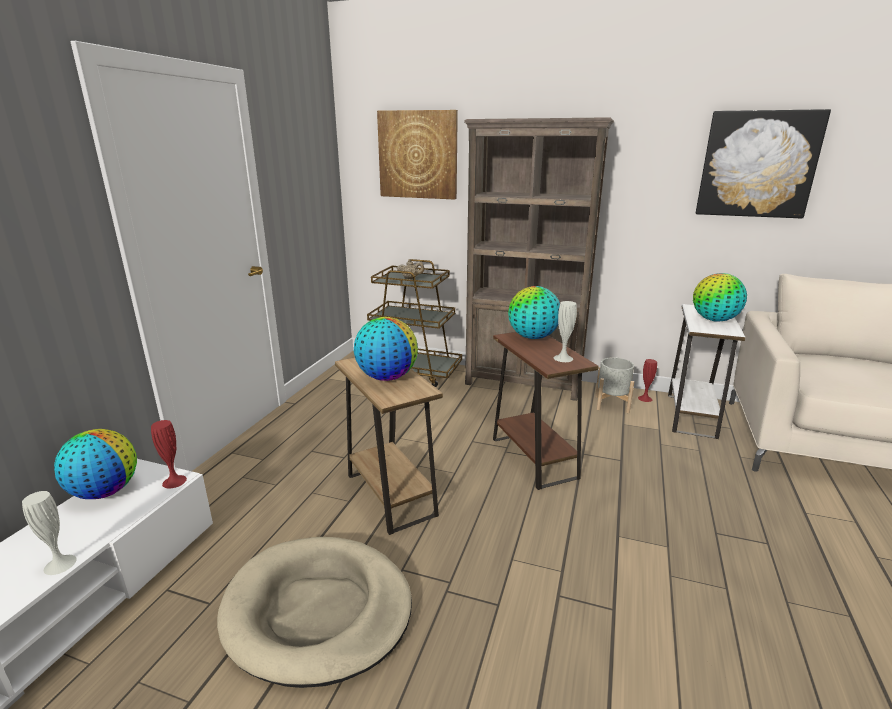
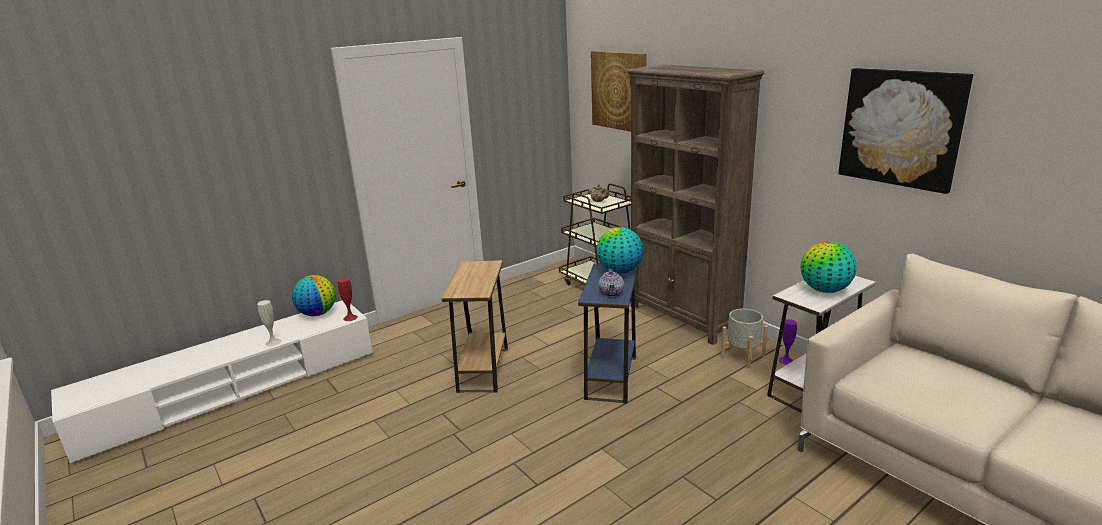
camera: 35 degrees right, 0 degrees up
(318, 611) = (380, 416): beige dog bed -> none
(387, 377) = (473, 279): globe -> none
(533, 458) = (611, 377): brown side table -> blue side table
(563, 358) = (611, 293): white vase -> teapot
(645, 398) = (786, 361): red vase -> purple vase

